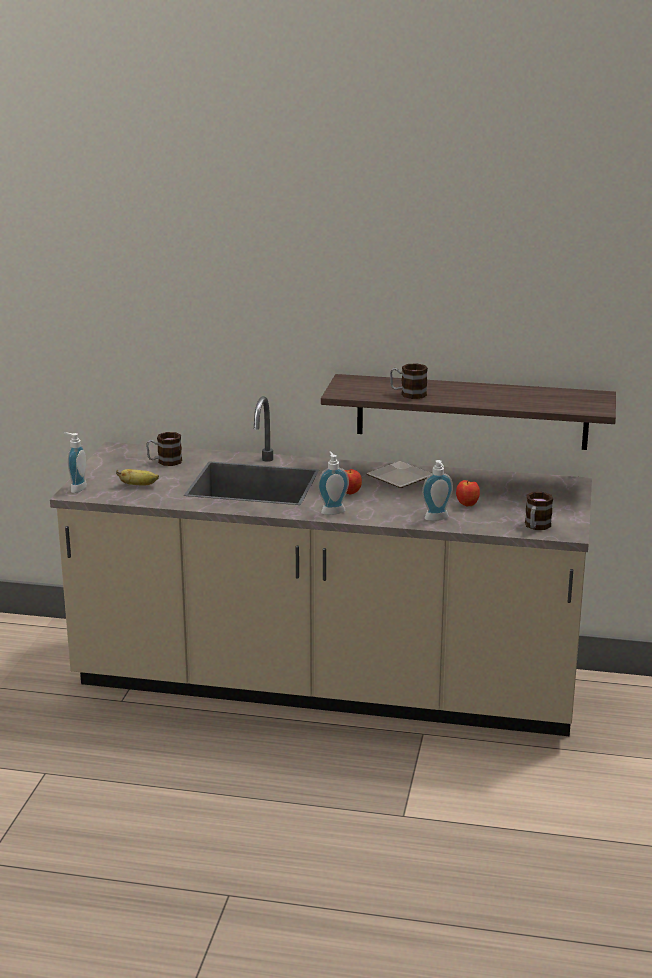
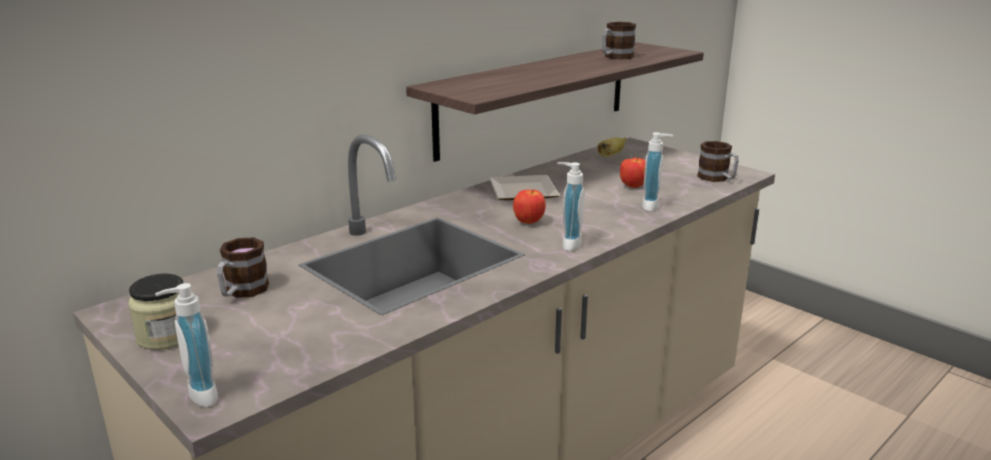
camera: 55 degrees left, 0 degrees up
(109, 465) = (166, 336): none -> jar
(139, 485) = (287, 336): banana -> banana (610, 155)
(408, 394) = (532, 79): mug -> mug (615, 57)

